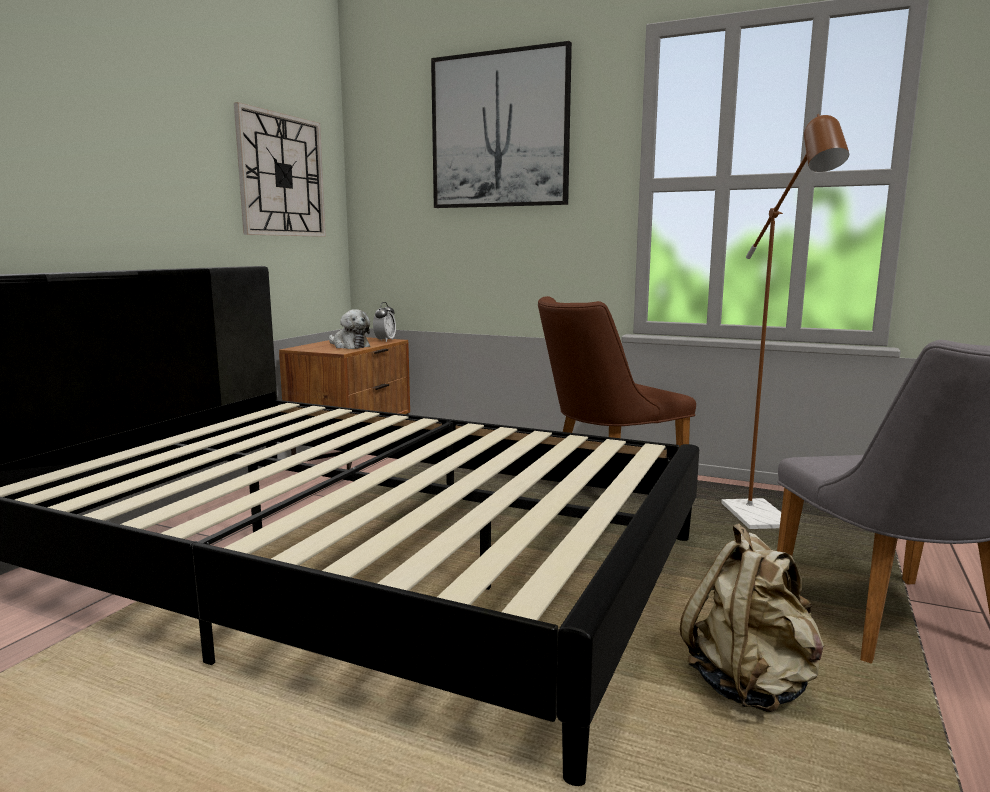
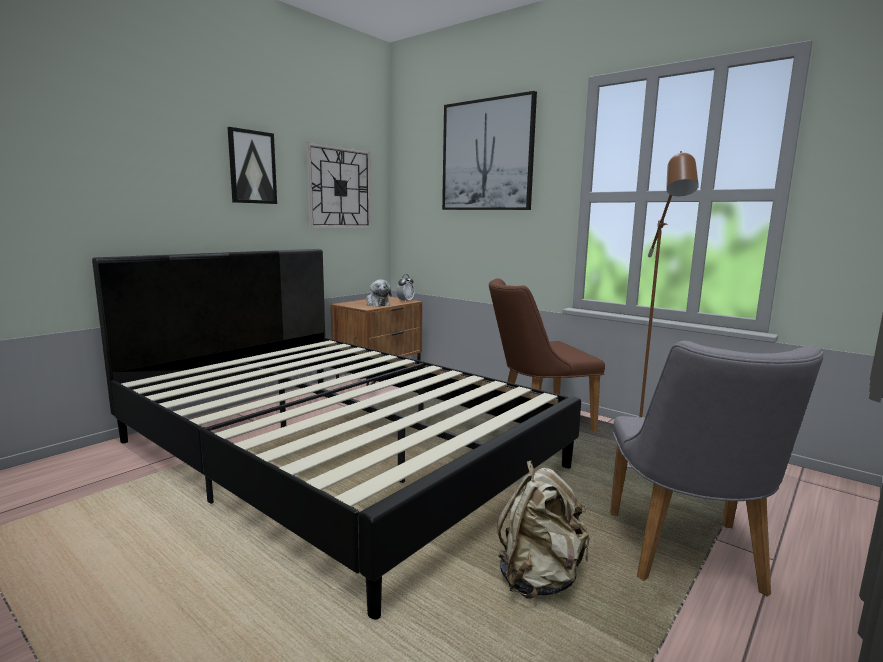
camera: 15 degrees right, 0 degrees up
(160, 136) = (252, 167): none -> picture

